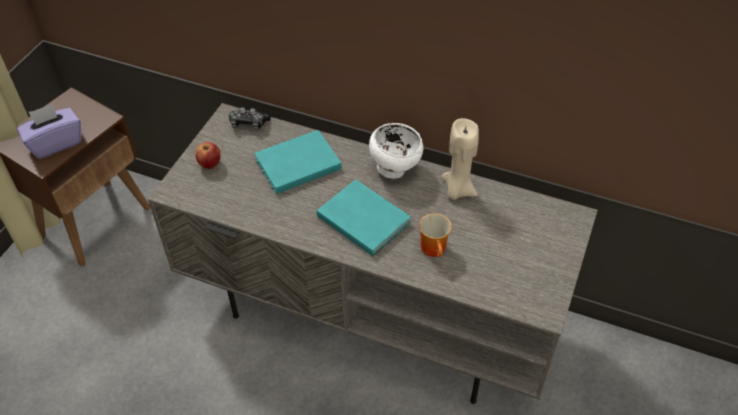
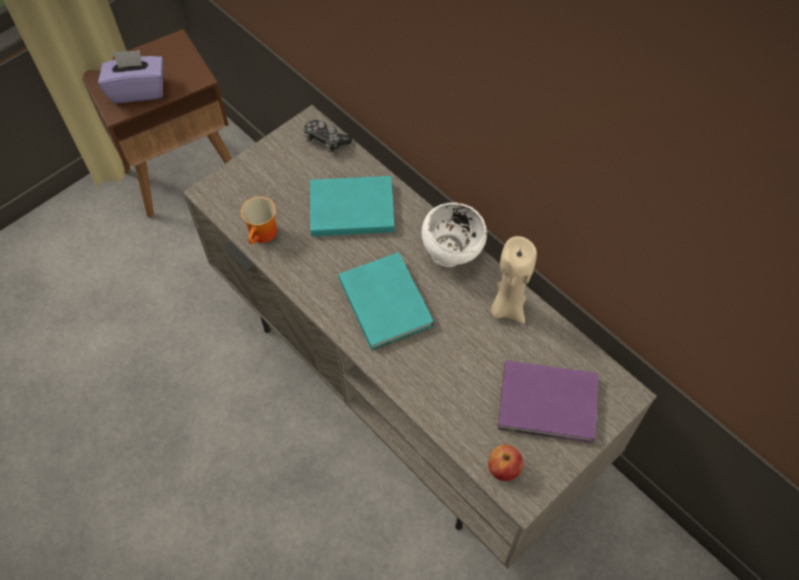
camera: 25 degrees right, 10 degrees up
(210, 164) = (263, 175): apple -> apple (504, 468)
(436, 249) = (443, 369): mug -> mug (264, 235)
(528, 243) = (550, 405): none -> purple book

